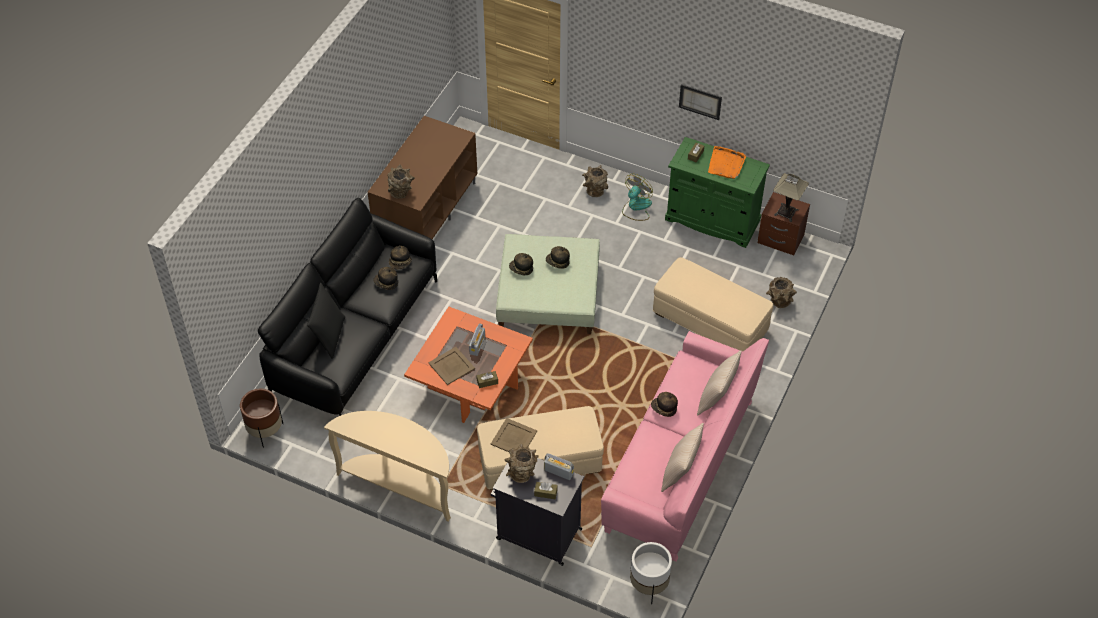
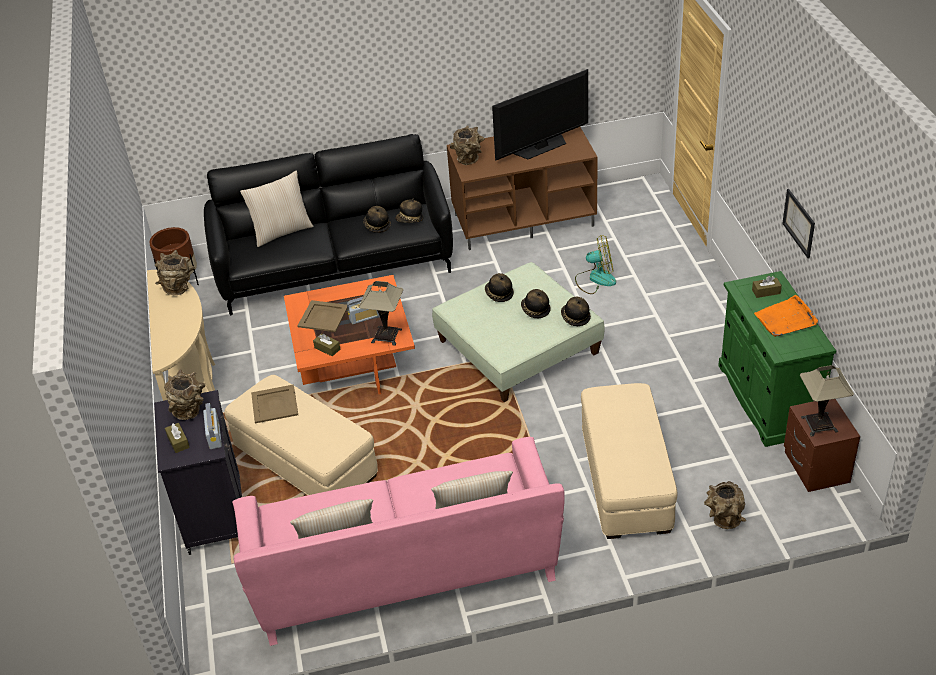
camera: 55 degrees right, 10 degrees down
(329, 336) = (281, 232): black pillow -> beige pillow
(431, 150) = (541, 147): none -> television
(508, 345) = (386, 336): none -> table lamp
(595, 191) = (688, 298): brown vase -> brown vase (179, 288)
(636, 207) = (707, 337): fan -> fan (595, 279)
(648, 585) = (218, 641): white planter -> none
(664, 408) = (412, 484): hat -> hat (575, 318)

